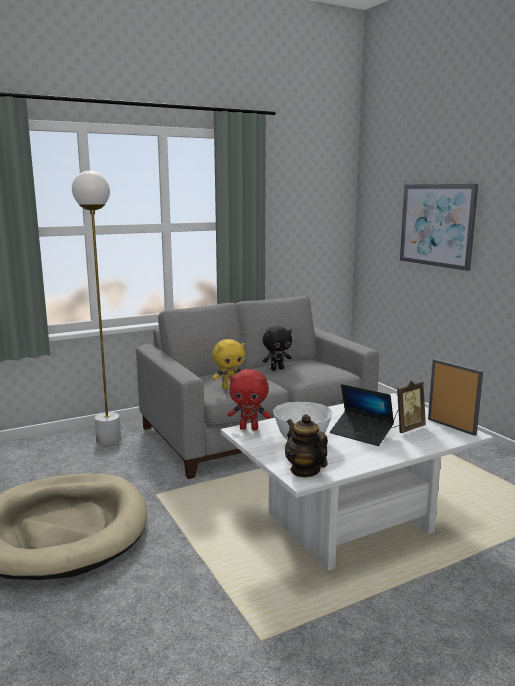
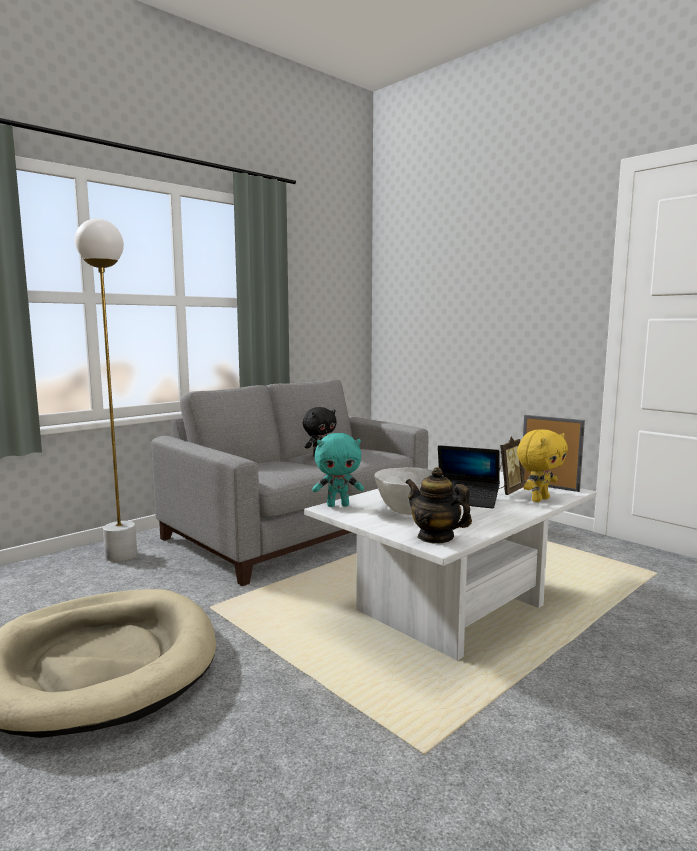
camera: 15 degrees left, 5 degrees down
(229, 387) = (280, 473): yellow plush toy -> yellow plush toy (539, 499)
(249, 428) = (338, 505): red plush toy -> turquoise plush toy
(437, 225) = (468, 301): picture -> none

